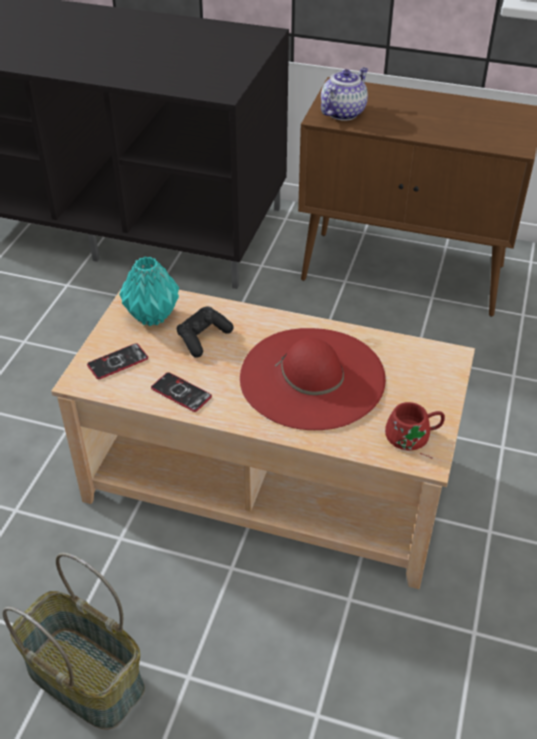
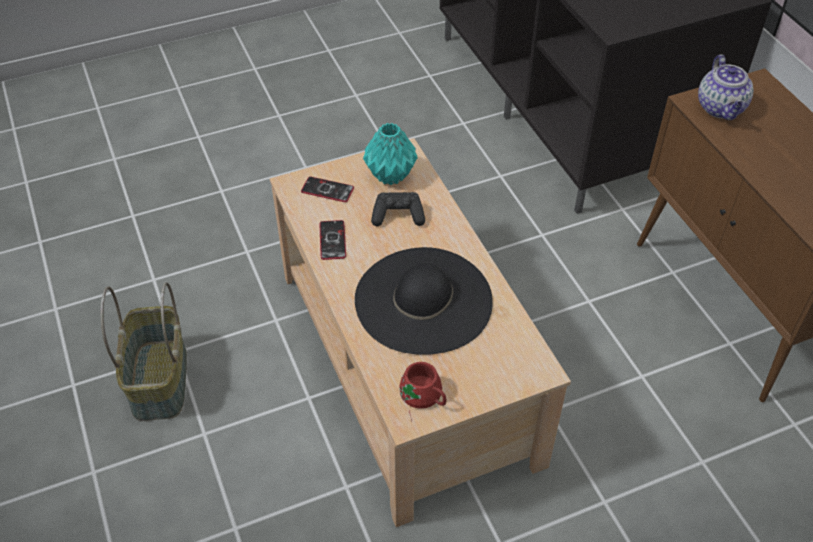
camera: 50 degrees right, 5 degrees up
(312, 377) = (423, 300): red hat -> black hat
(343, 112) = (721, 109): teapot -> teapot turned 90 degrees clockwise

